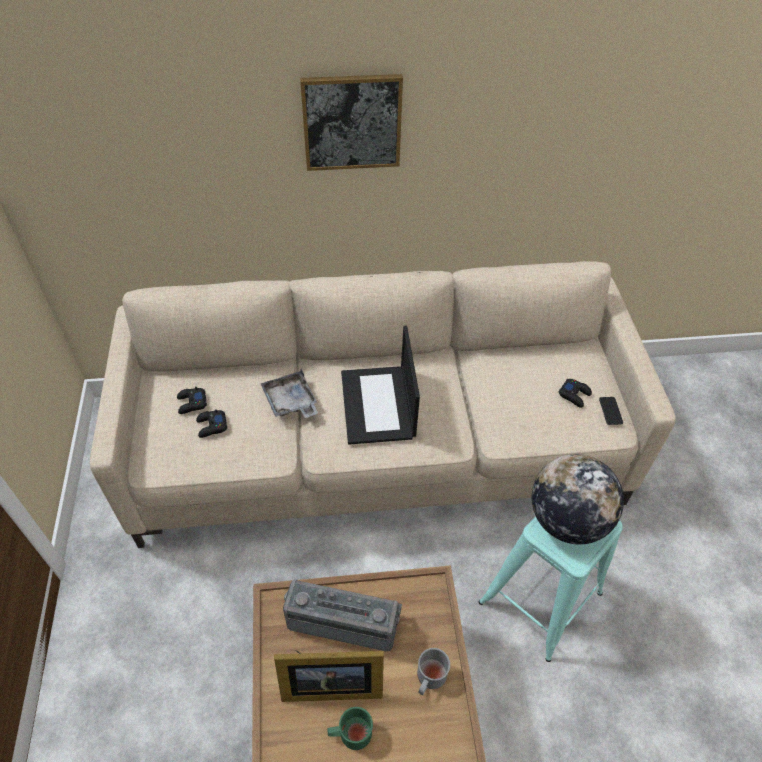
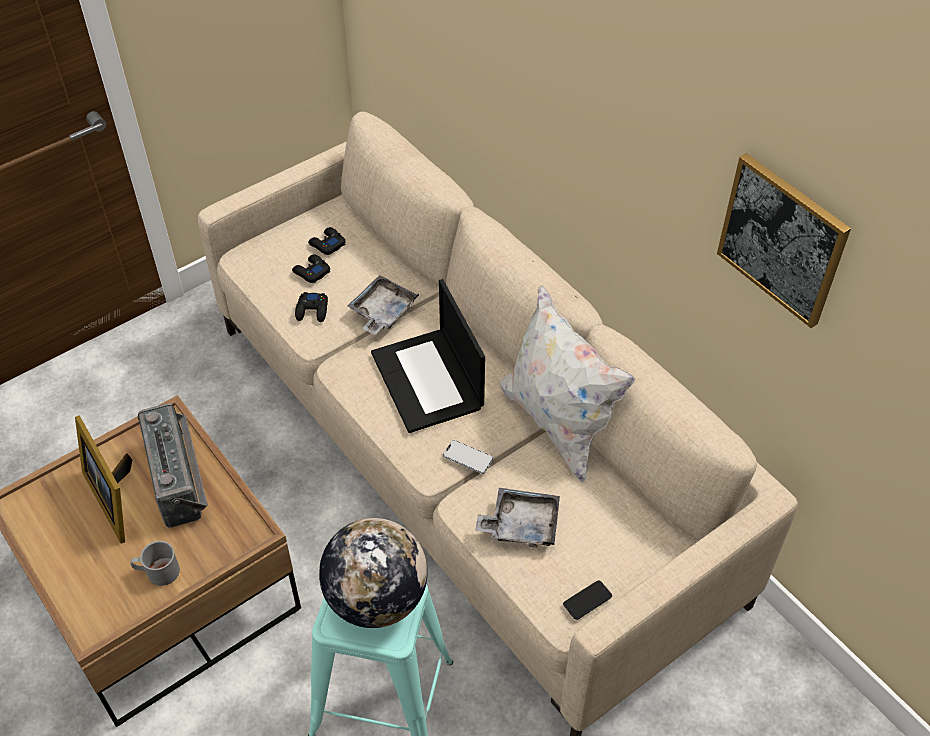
camera: 60 degrees right, 0 degrees up
(350, 733) = (78, 535): green mug -> none
(352, 122) = (573, 85): picture -> picture (782, 239)
(378, 405) = (428, 381): laptop -> laptop turned 75 degrees counterclockwise
(460, 417) = (468, 457): none -> phone
(463, 357) = (557, 424): none -> white pillow
(535, 415) = (521, 524): none -> grey tray
(574, 395) = (583, 553): black game controller -> black game controller (312, 310)

